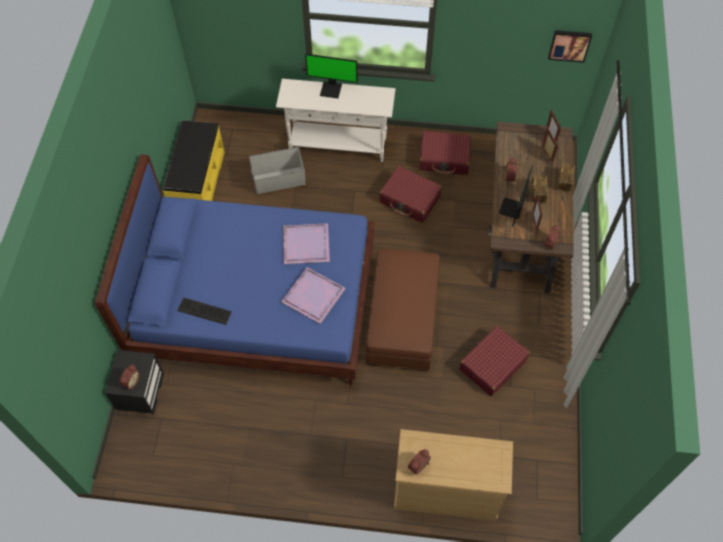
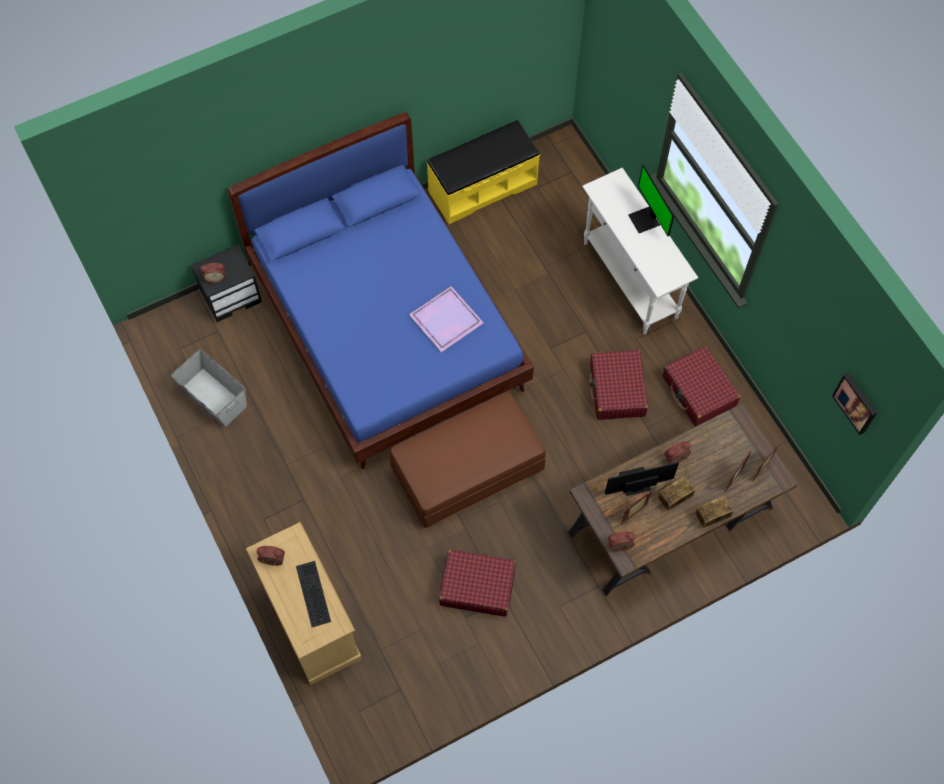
camera: 55 degrees right, 5 degrees up
(203, 312) = (310, 283): keyboard -> keyboard (311, 593)
(278, 180) = (543, 254): grey storage box -> grey storage box (214, 396)
(312, 296) = (391, 361): purple tray -> none

